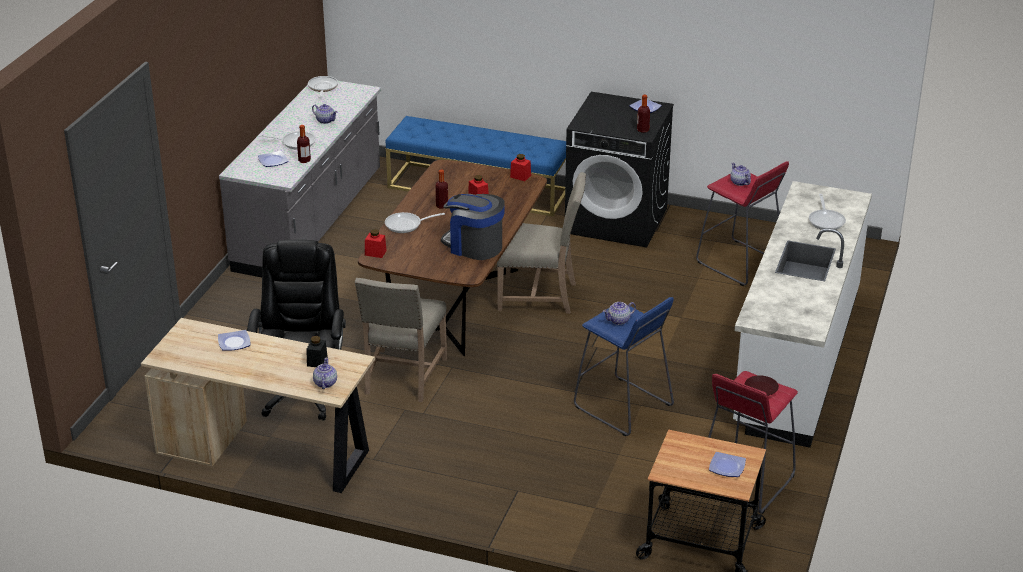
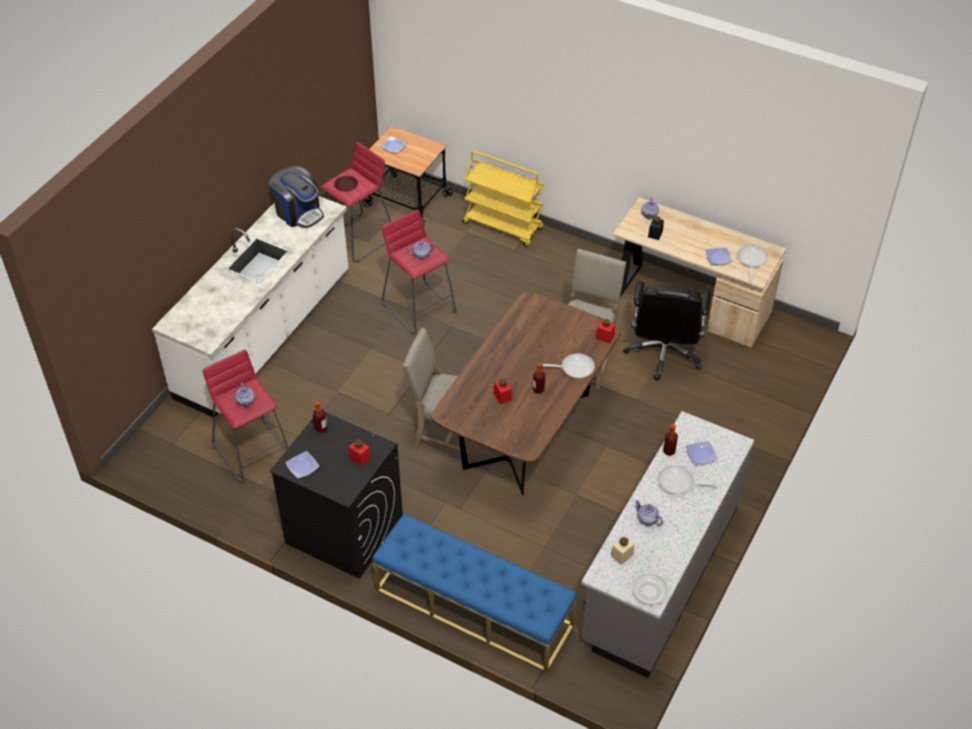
camera: 170 degrees left, 15 degrees up
(347, 101) = (622, 555): none -> beige jar
(474, 246) = (519, 334): coffee machine -> coffee machine (298, 213)
(520, 176) = (455, 422): red jar -> red jar (360, 458)
(543, 522) = (503, 226): none -> yellow cart
(623, 407) = (419, 307): blue stool -> red stool
(826, 220) = (213, 300): frying pan -> frying pan (751, 260)

